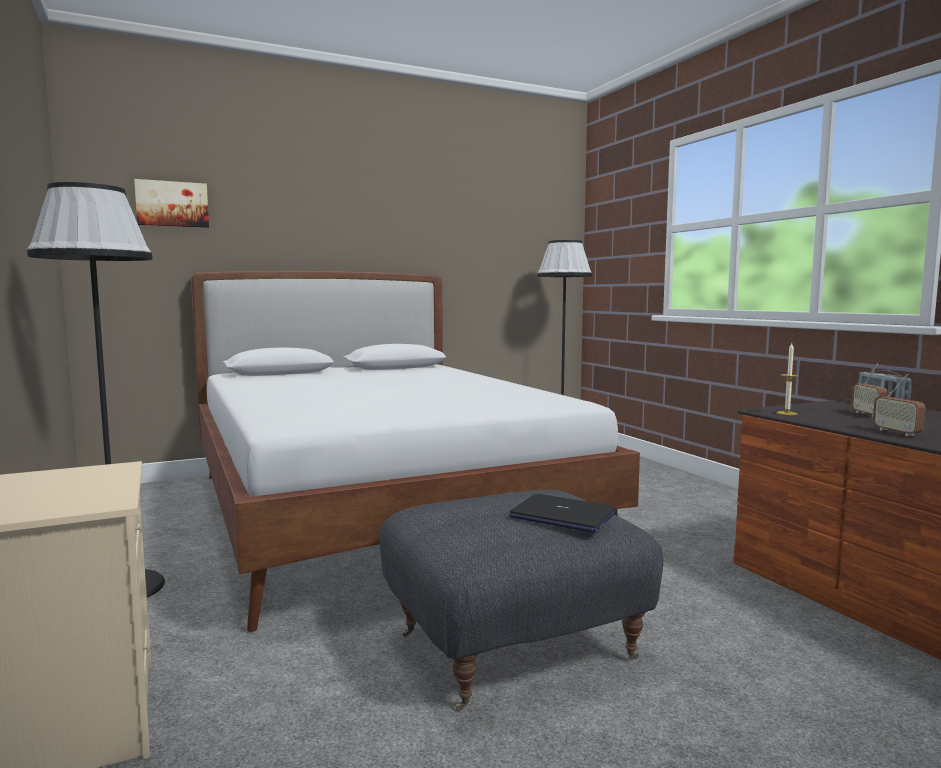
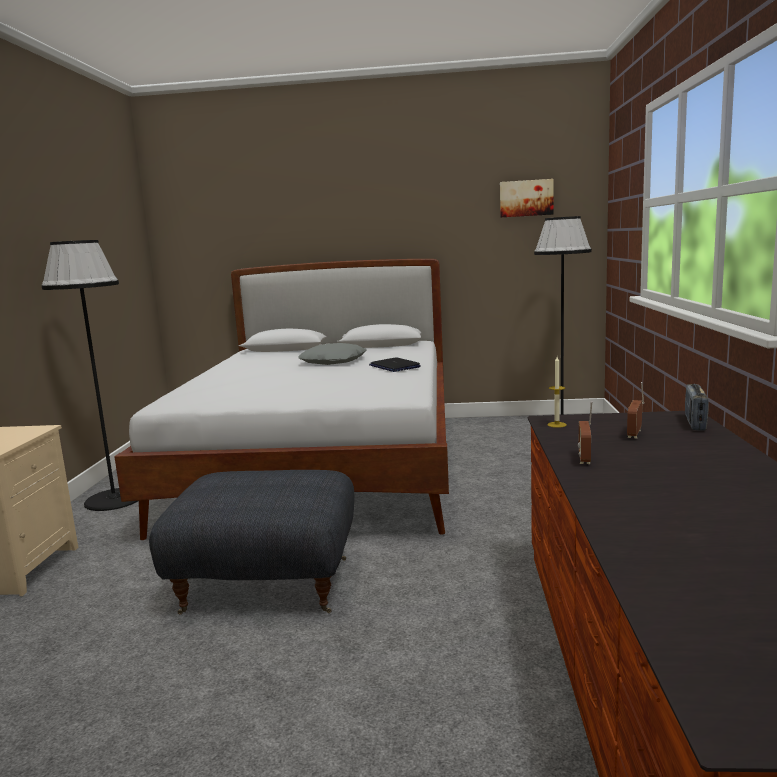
camera: 30 degrees right, 5 degrees up
(172, 204) = (219, 217): picture -> picture (526, 198)
(388, 380) = (334, 362): none -> grey pillow
(561, 516) = (275, 494): laptop -> laptop (394, 366)

